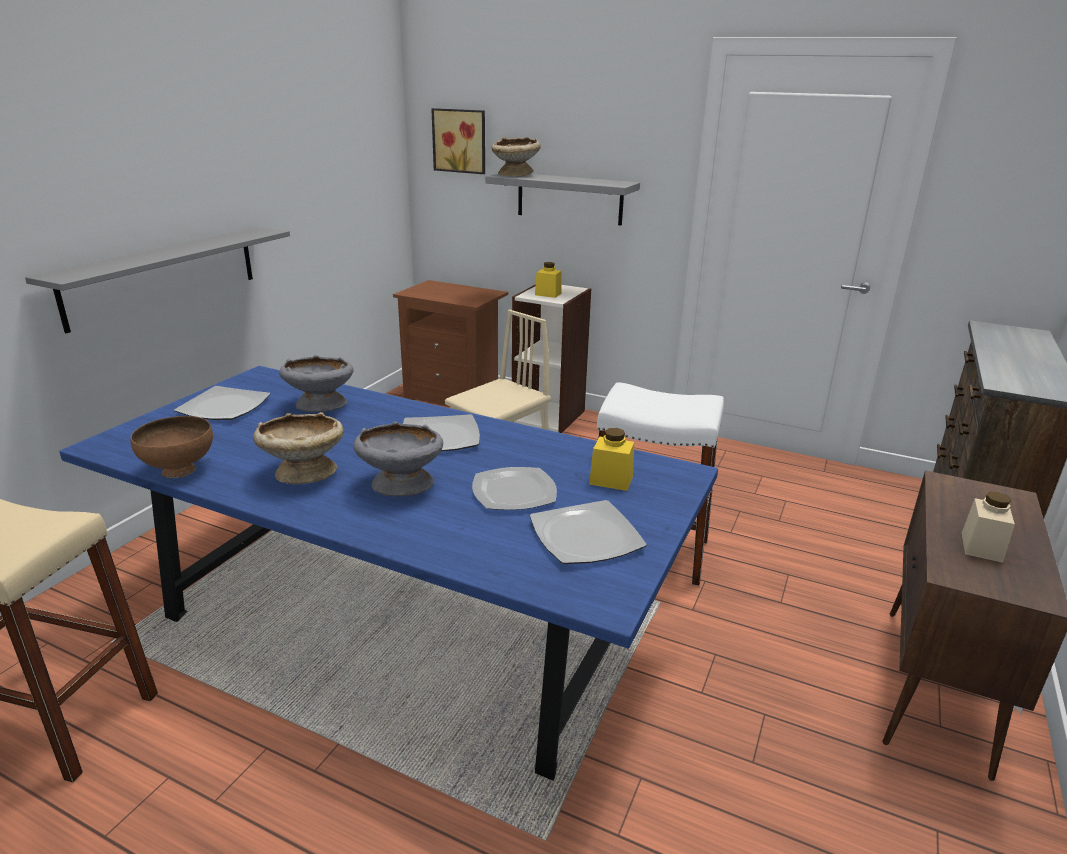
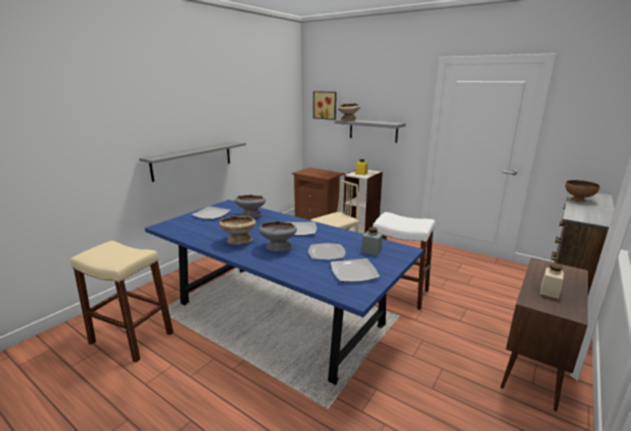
camera: 10 degrees right, 5 degrees down
(179, 471) = (189, 237): brown bowl -> brown bowl (578, 200)
(611, 480) = (371, 251): yellow jar -> grey jar

